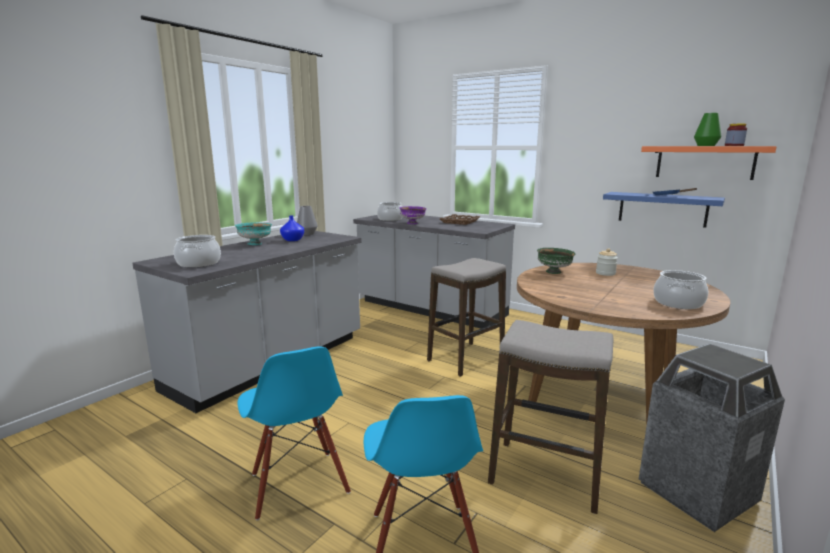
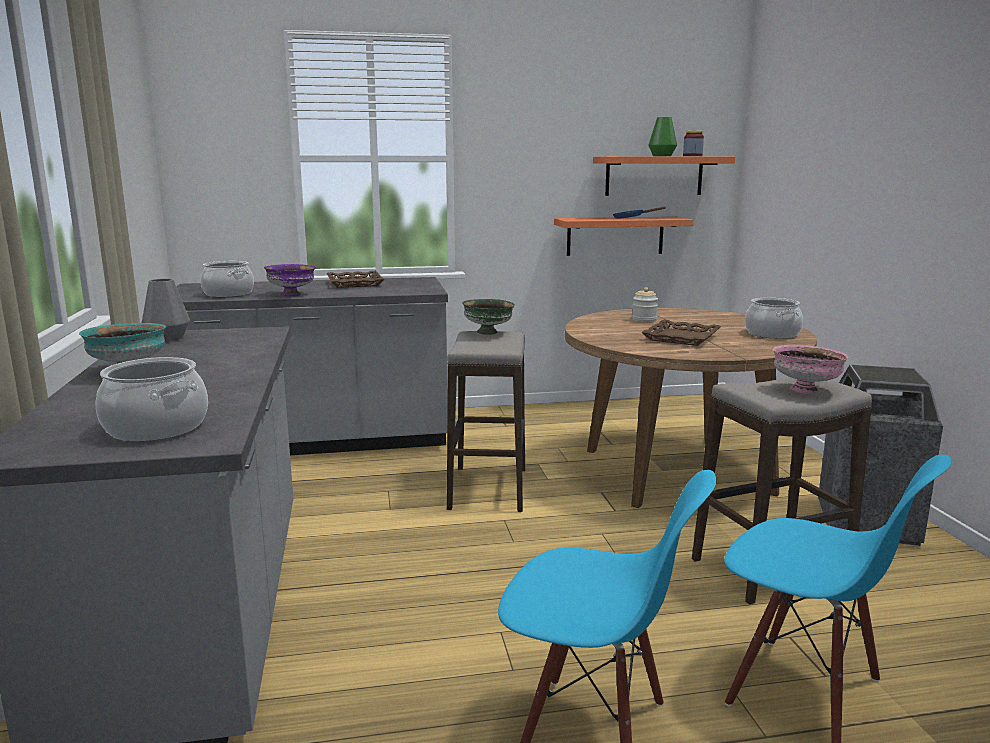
camera: 45 degrees left, 0 degrees up
(292, 240) = (182, 352): blue vase -> none
(554, 272) = (599, 329): green bowl -> green bowl (488, 332)
(565, 340) = (805, 390): none -> pink bowl
(591, 289) = (681, 338): none -> brown tray
(662, 209) = (615, 236): blue shelf -> orange shelf

